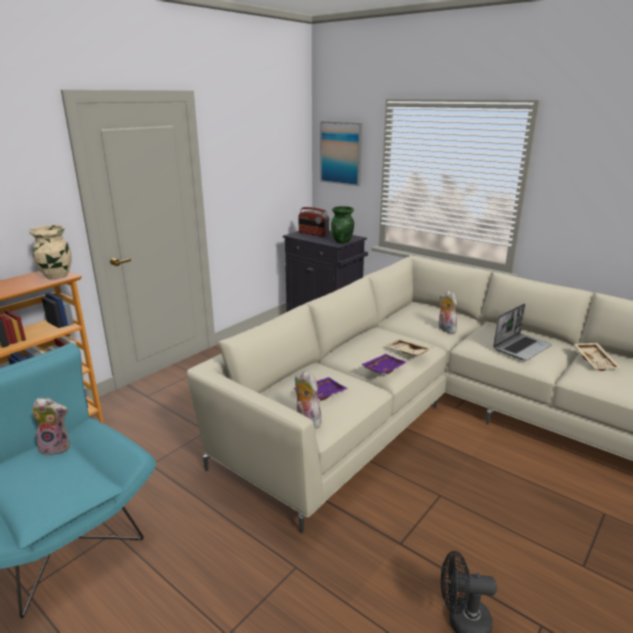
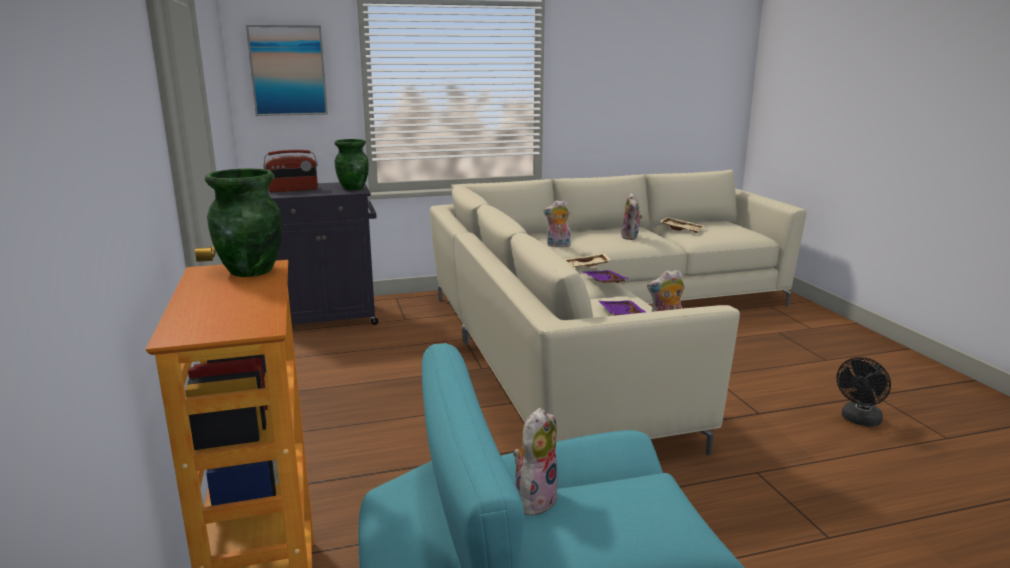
camera: 55 degrees left, 5 degrees down
(57, 276) = (252, 271): beige vase -> green vase
(521, 347) = (631, 237): laptop -> plush toy

